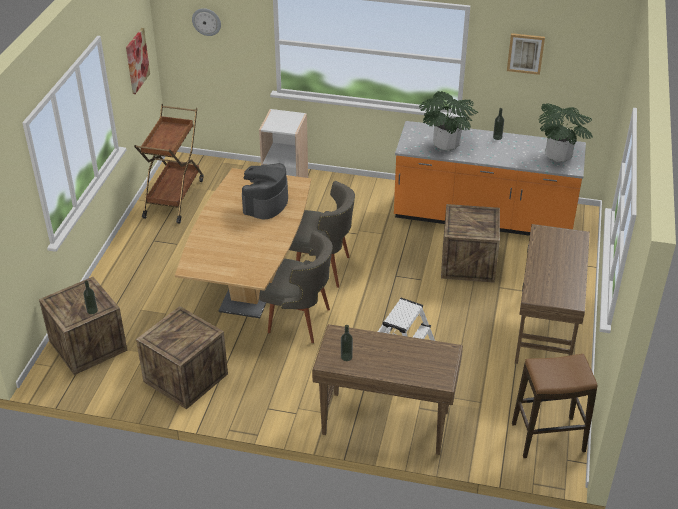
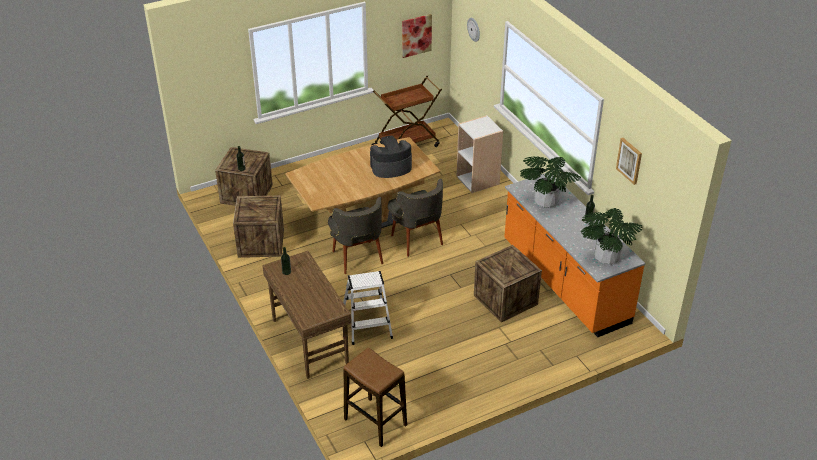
camera: 50 degrees right, 0 degrees up
(545, 331) = (480, 372): brown console table -> none

